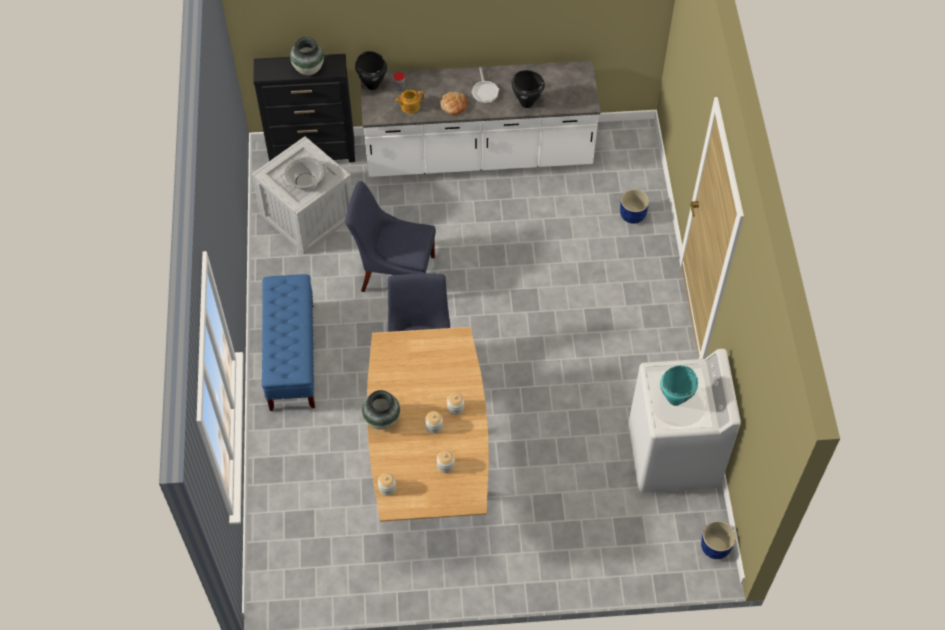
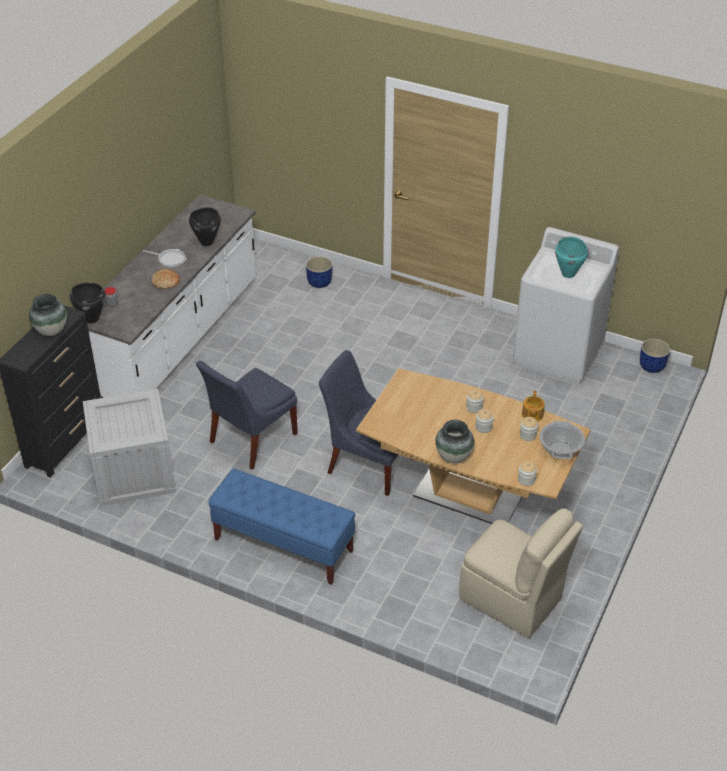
camera: 60 degrees left, 15 degrees down
(305, 182) = (134, 422): cooking pot -> cooking pot (560, 450)
(328, 551) = (512, 600): none -> beige chair
(409, 106) = (139, 306): teapot -> teapot (532, 415)

